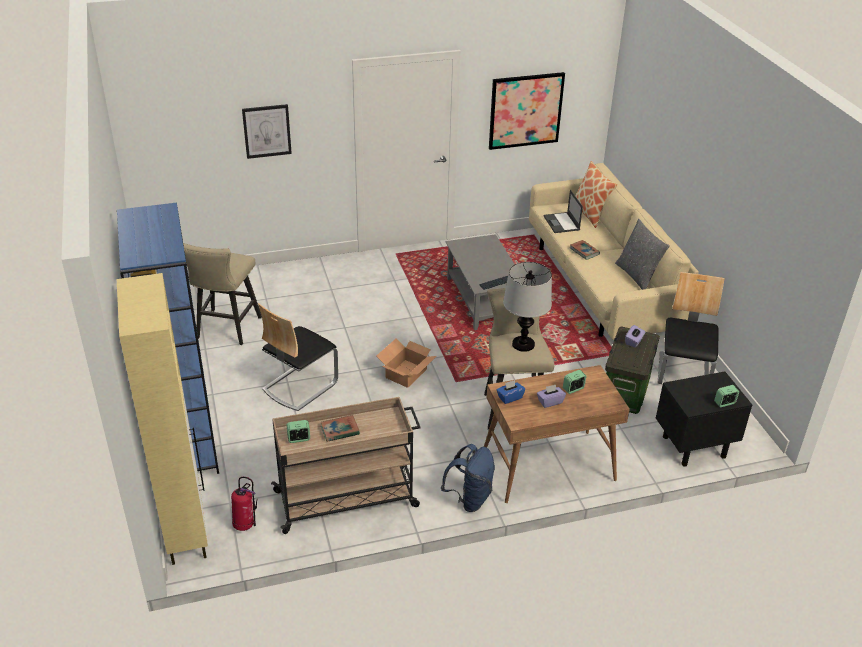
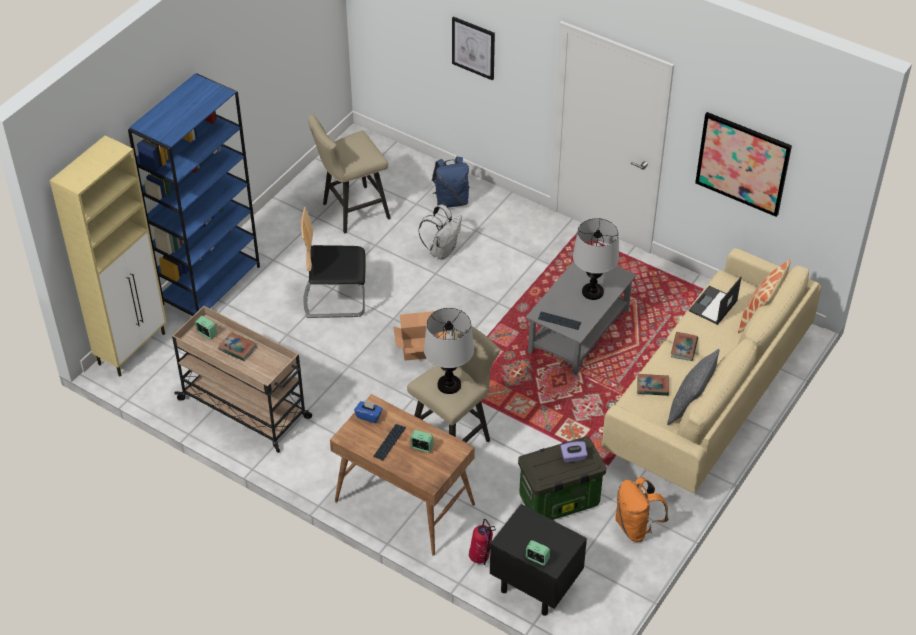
camera: 50 degrees right, 10 degrees up
(245, 525) = (167, 374): fire extinguisher -> fire extinguisher (481, 558)
(328, 312) = (442, 250): none -> white backpack
(469, 498) = (318, 477): blue backpack -> blue backpack (451, 201)
(488, 257) = (592, 292): none -> table lamp
(550, 402) = (389, 442): purple tissue box -> keyboard
(604, 279) = (652, 386): none -> book
(683, 373) = (636, 527): chair -> orange backpack

